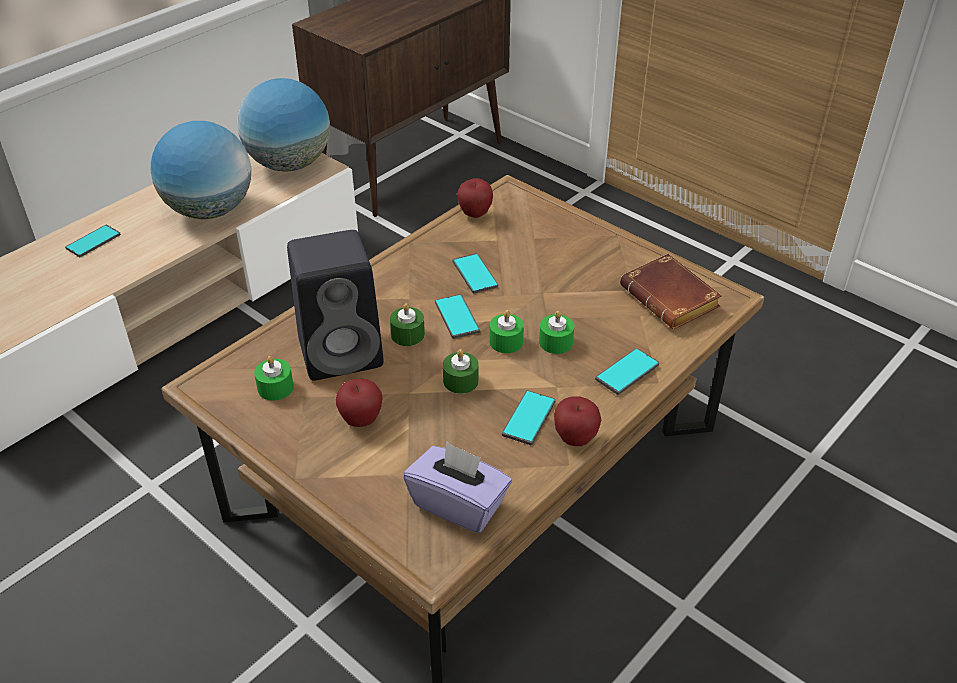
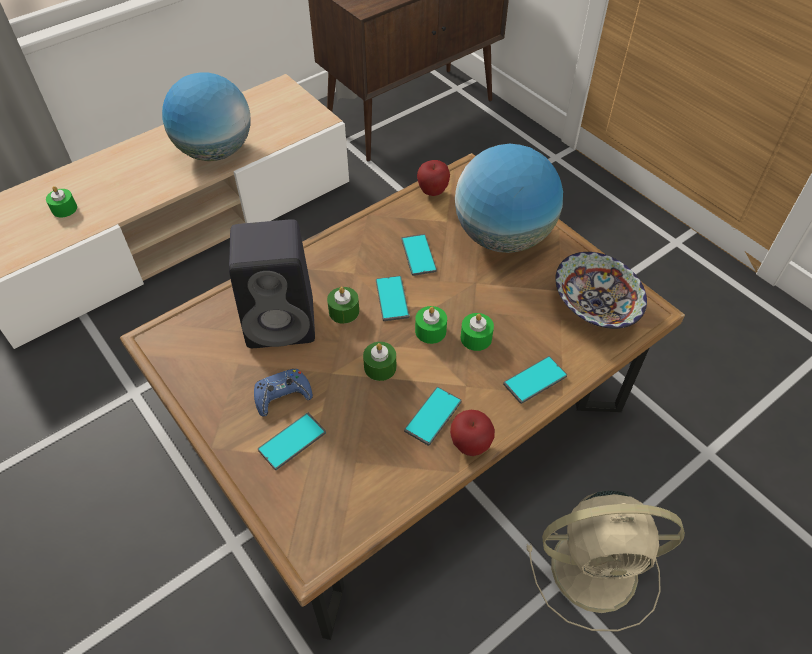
camera: 10 degrees right, 10 degrees up
(93, 241) = (113, 171): phone -> phone (292, 441)
(275, 387) = (216, 350): green candle -> green candle (64, 209)
(289, 164) = (292, 113): globe -> globe (502, 237)
(361, 420) = (282, 395): apple -> blue game controller
(459, 504) = (348, 499): purple tissue box -> none
(672, 299) = (595, 306): brown book -> bowl
(723, 587) = (598, 569): none -> beige fan

